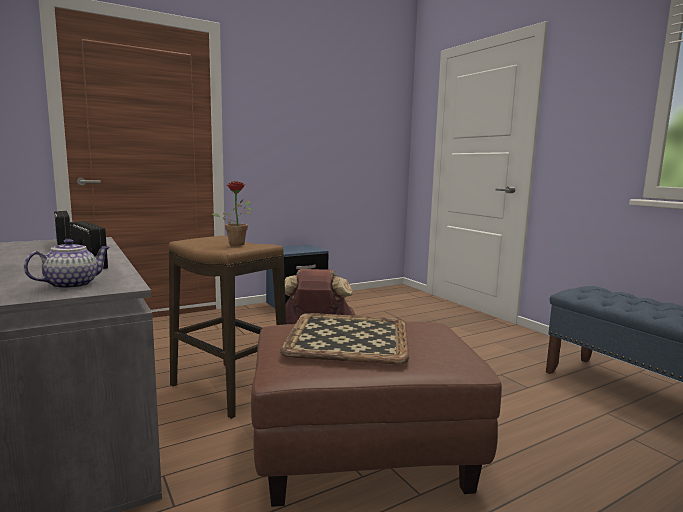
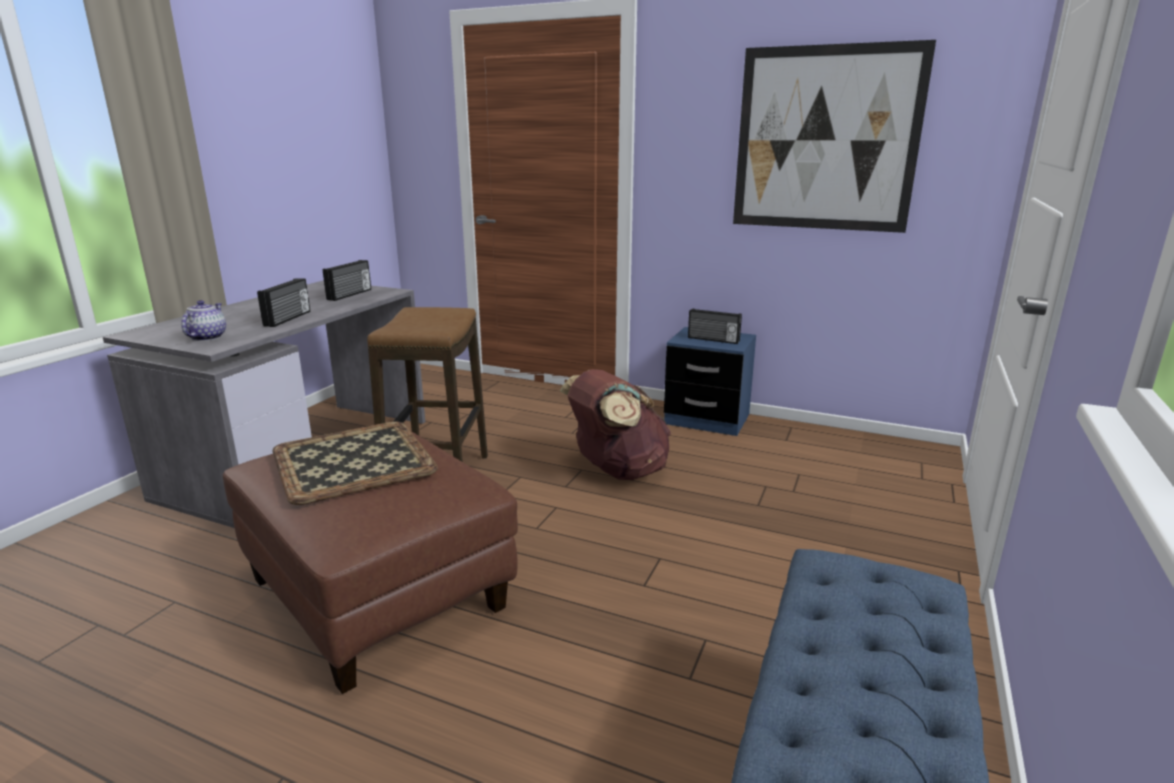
camera: 55 degrees right, 10 degrees up
(72, 285) = (207, 337): teapot -> teapot turned 90 degrees counterclockwise
(237, 243) = (429, 323): potted plant -> none
(300, 249) = (713, 340): none -> radio
(335, 127) = (825, 140): none -> picture

